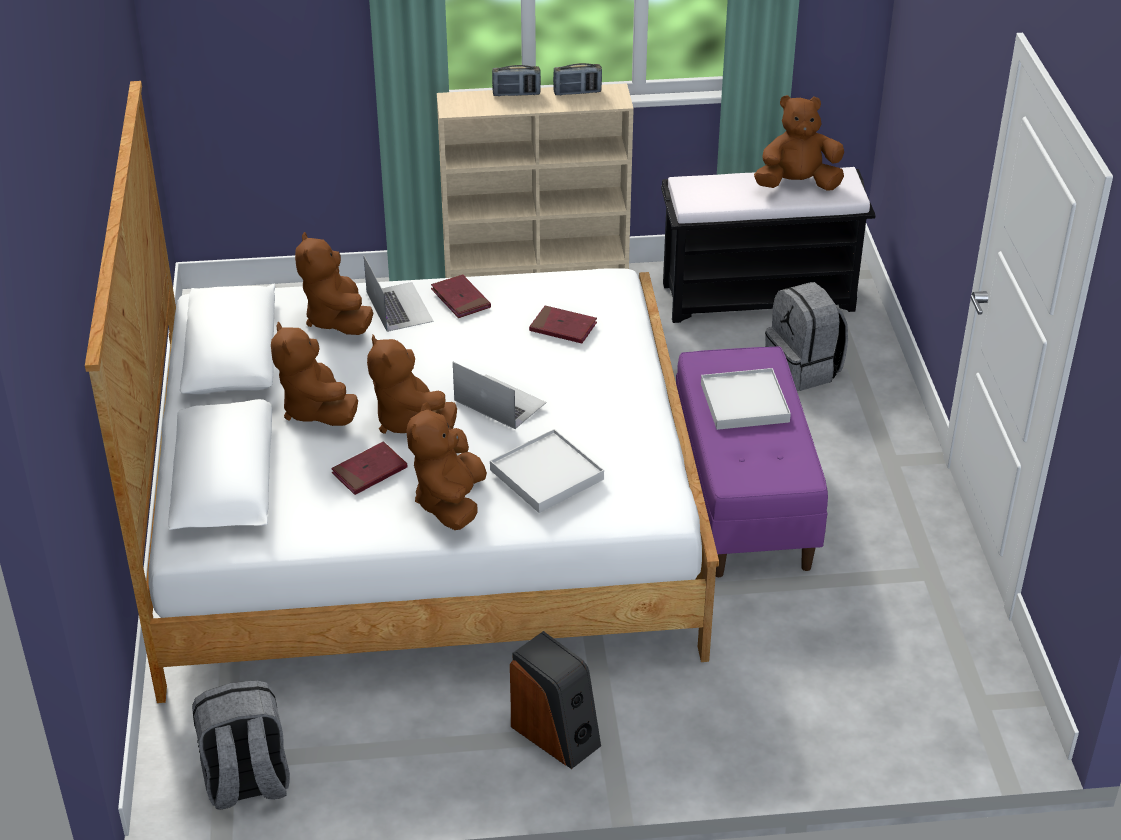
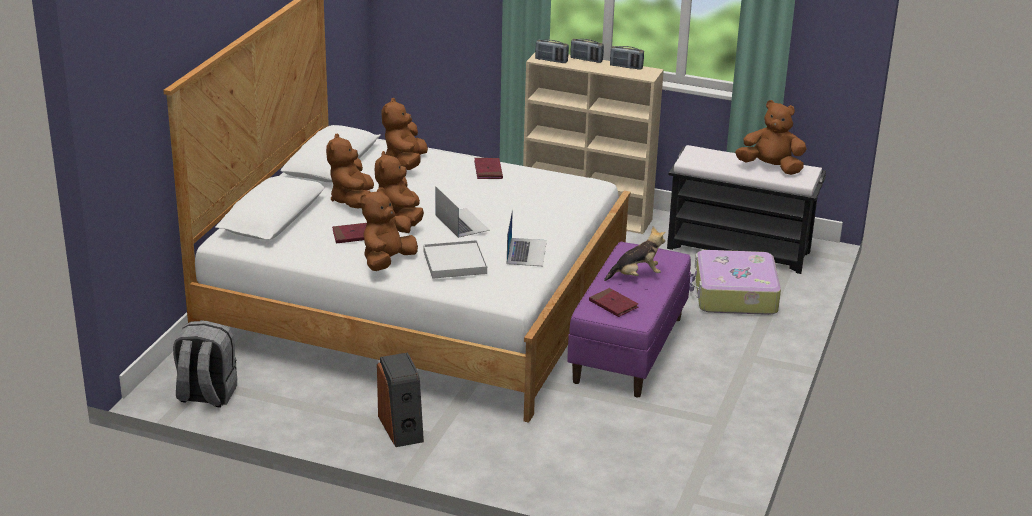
camera: 25 degrees right, 10 degrees down
(399, 306) = (448, 165): laptop -> laptop (526, 252)
(471, 107) = (551, 60): none -> radio
(563, 327) = (537, 199): red book -> red book (613, 305)
(744, 403) = (636, 276): white tray -> plush toy
(804, 369) = (734, 295): grey backpack -> suitcase

